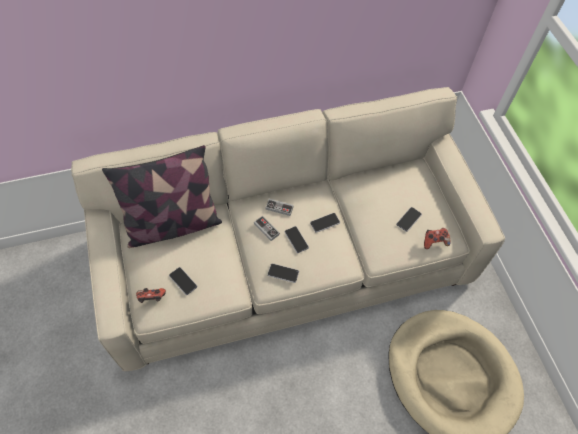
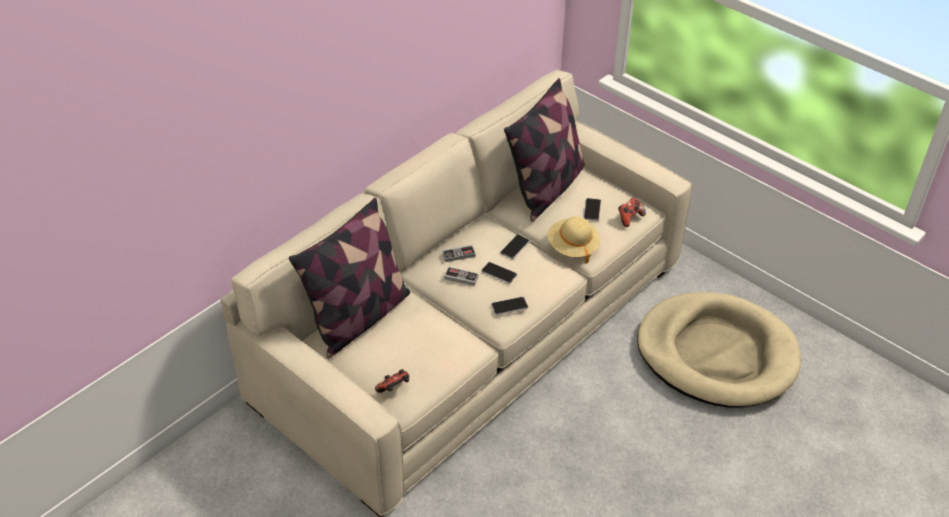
camera: 30 degrees left, 15 degrees down
(183, 281) = (414, 359): phone -> none
(371, 244) = (572, 247): none -> beige hat
(387, 182) = (546, 188): none -> pillow

